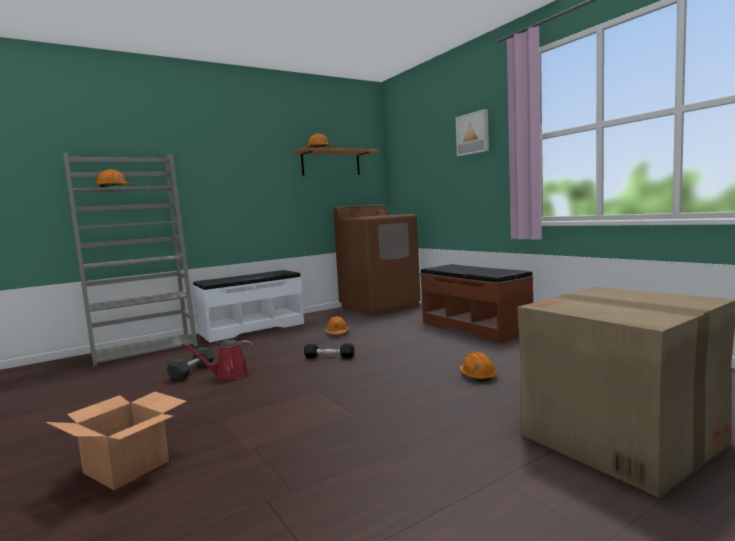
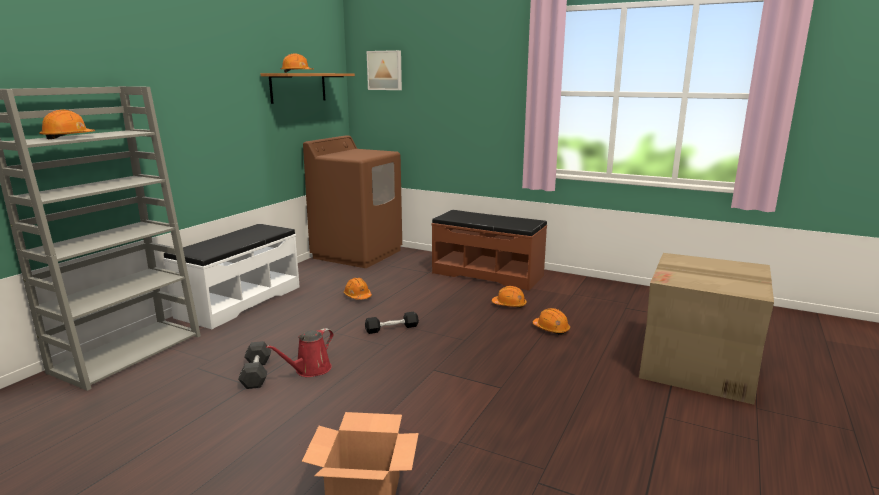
camera: 30 degrees left, 10 degrees up
(461, 352) = (509, 305): none -> orange hard hat
(473, 133) = (477, 75): picture -> picture (385, 70)

